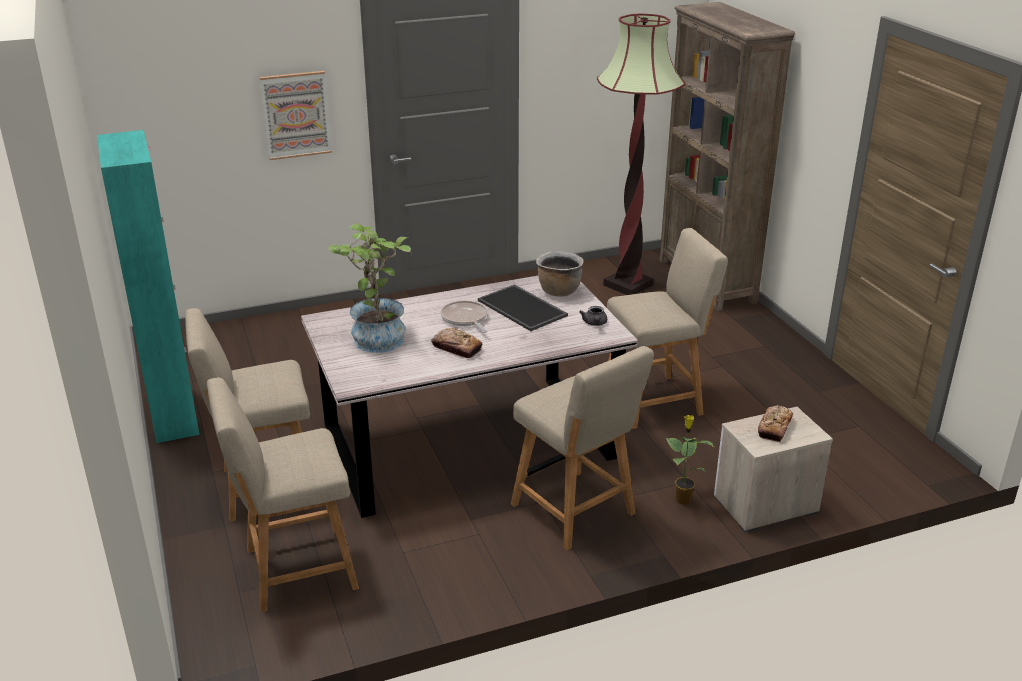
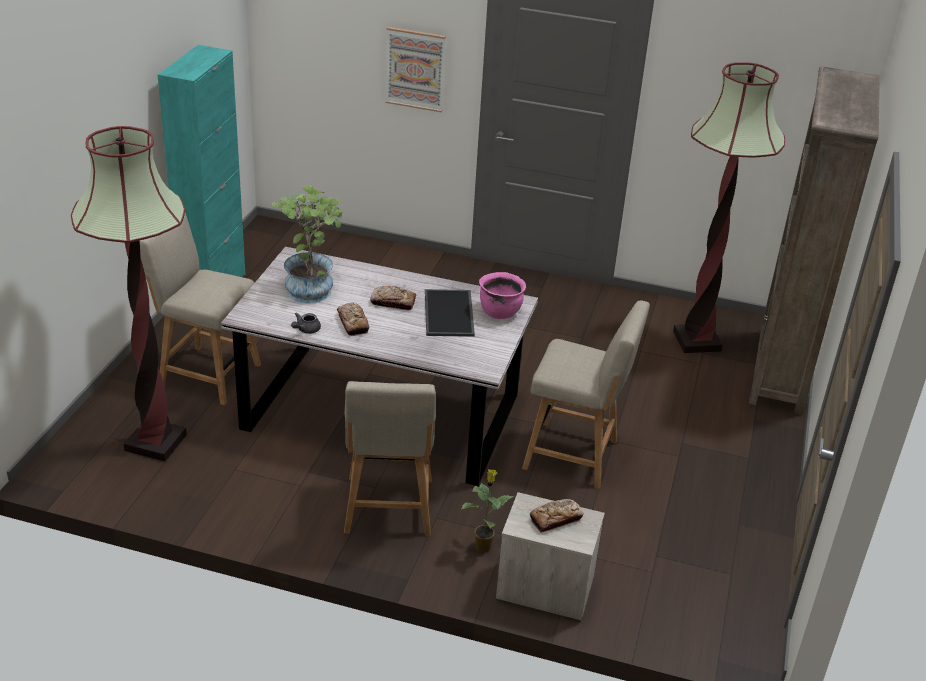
camera: 35 degrees right, 5 degrees up
(294, 570) = (156, 442): beige chair -> floor lamp
(465, 319) = (393, 302): frying pan -> bread
(559, 291) = (499, 312): brown cooking pot -> pink cooking pot
(594, 323) = (485, 353): grey teapot -> grey teapot (305, 330)

